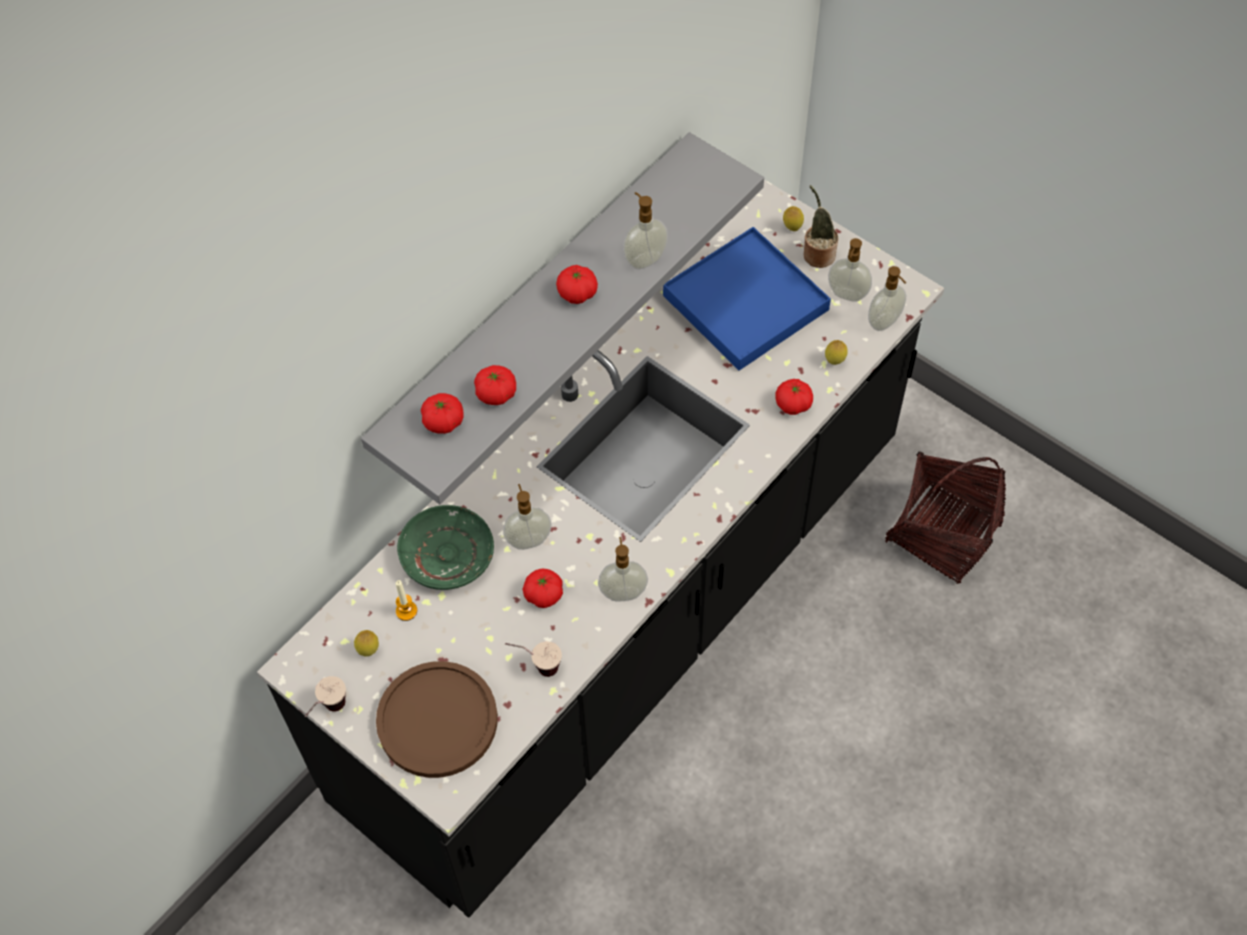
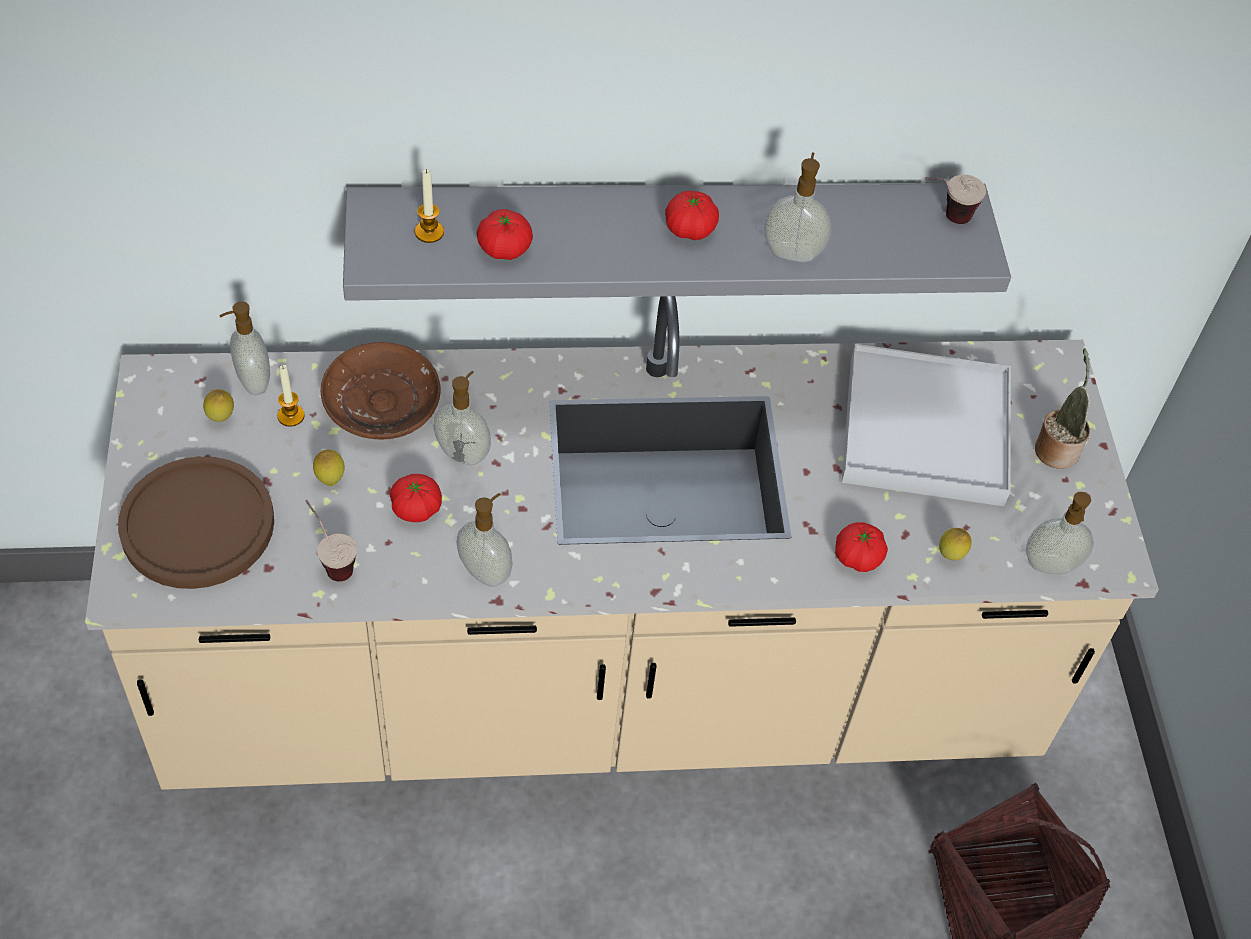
camera: 40 degrees right, 5 degrees down
(328, 713) = (128, 436): cup -> cup (944, 218)
(443, 422) = (429, 232): tomato -> candle
(447, 554) = (382, 402): green plate -> brown plate
(627, 620) = (603, 689): black counter -> beige counter
(746, 303) = (925, 431): blue tray -> white tray
(792, 228) = (1058, 405): lemon -> lemon (330, 479)
(847, 295) = (1040, 509): soap dispenser -> soap dispenser (252, 381)

